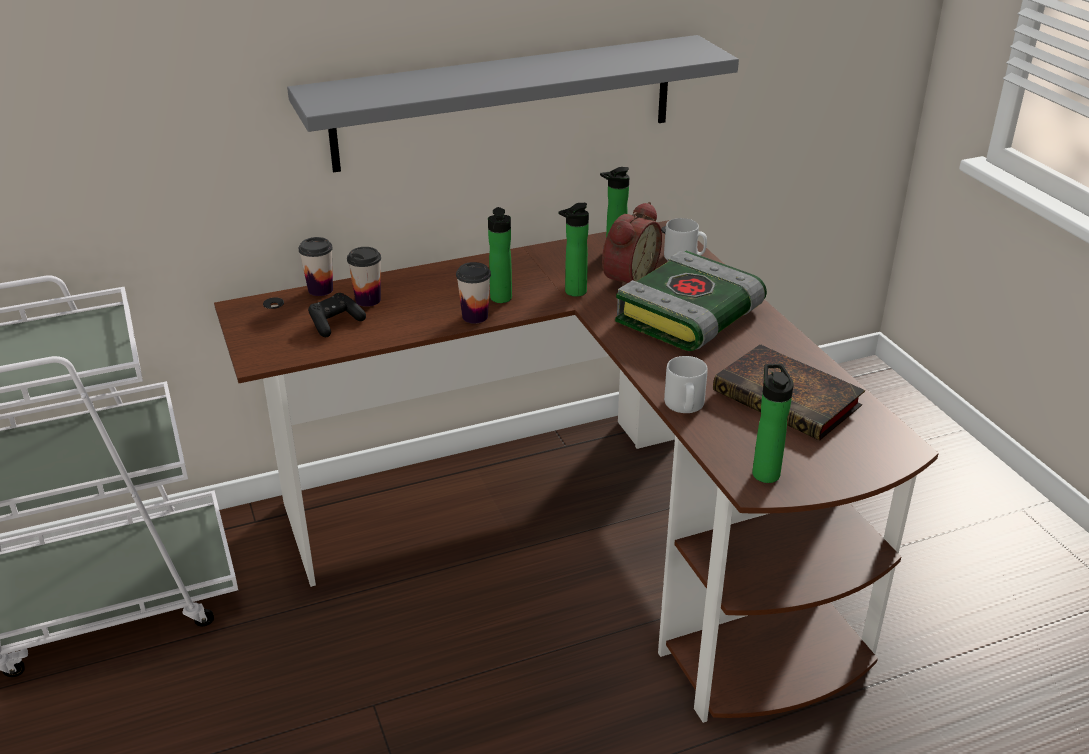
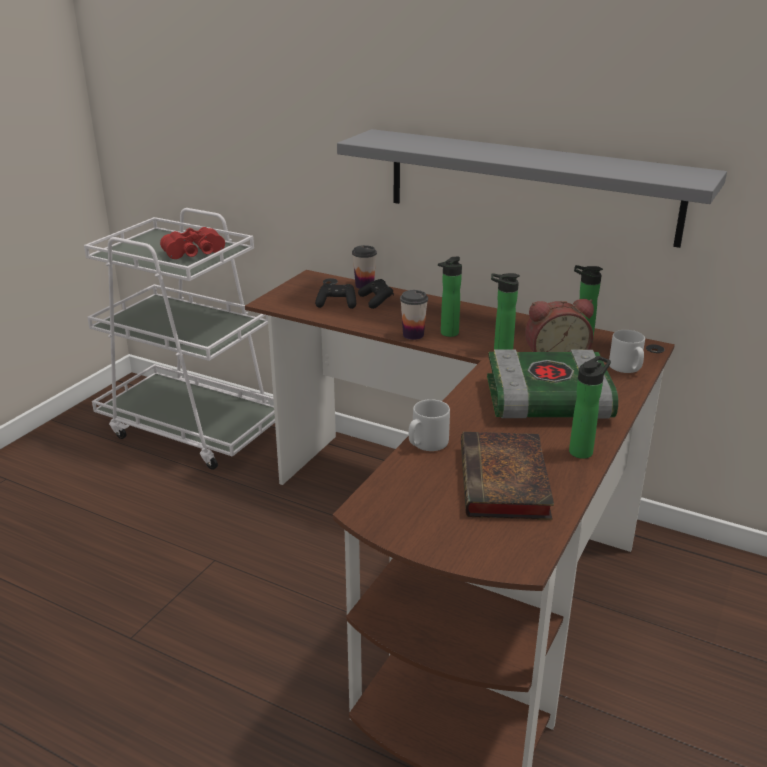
camera: 50 degrees right, 5 degrees down
(71, 345) = (195, 254): none -> red binoculars
(368, 300) = (376, 301): cup -> black game controller
(764, 472) = (390, 507): bottle -> bottle (583, 451)

